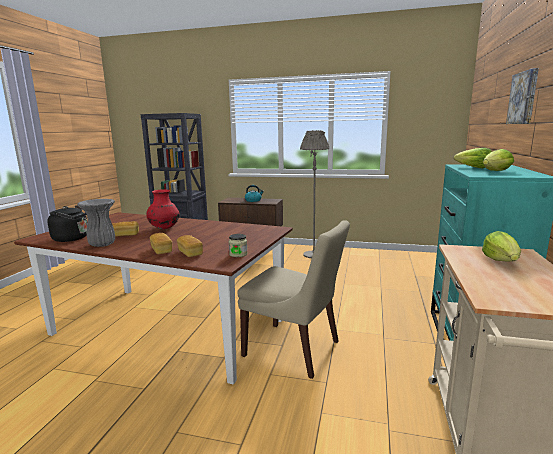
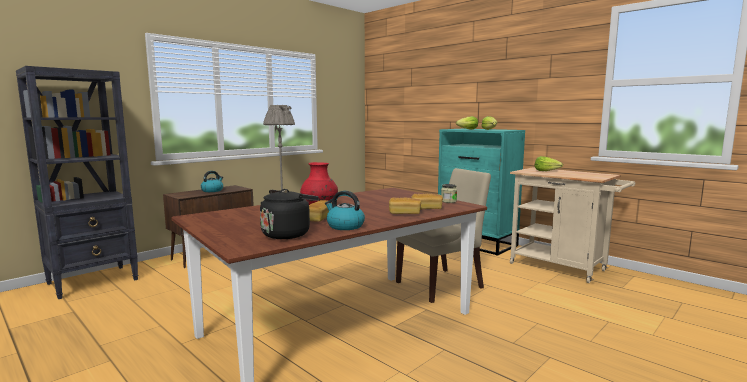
camera: 60 degrees left, 5 degrees down
(101, 244) = (344, 226): grey vase -> kettle
(524, 98) = (462, 87): picture -> none

